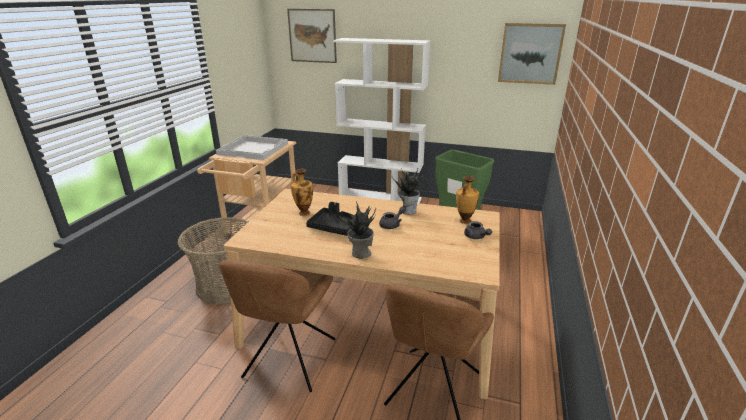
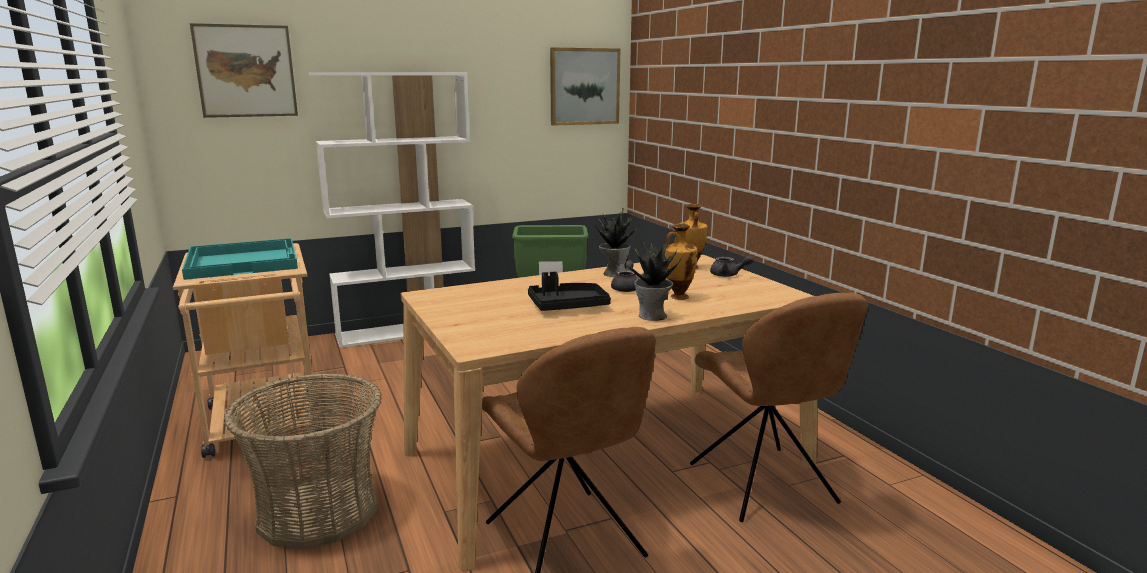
camera: 40 degrees left, 10 degrees down
(254, 149) = (244, 261): white tray -> turquoise tray
(304, 212) = (493, 305): vase -> vase (678, 297)

